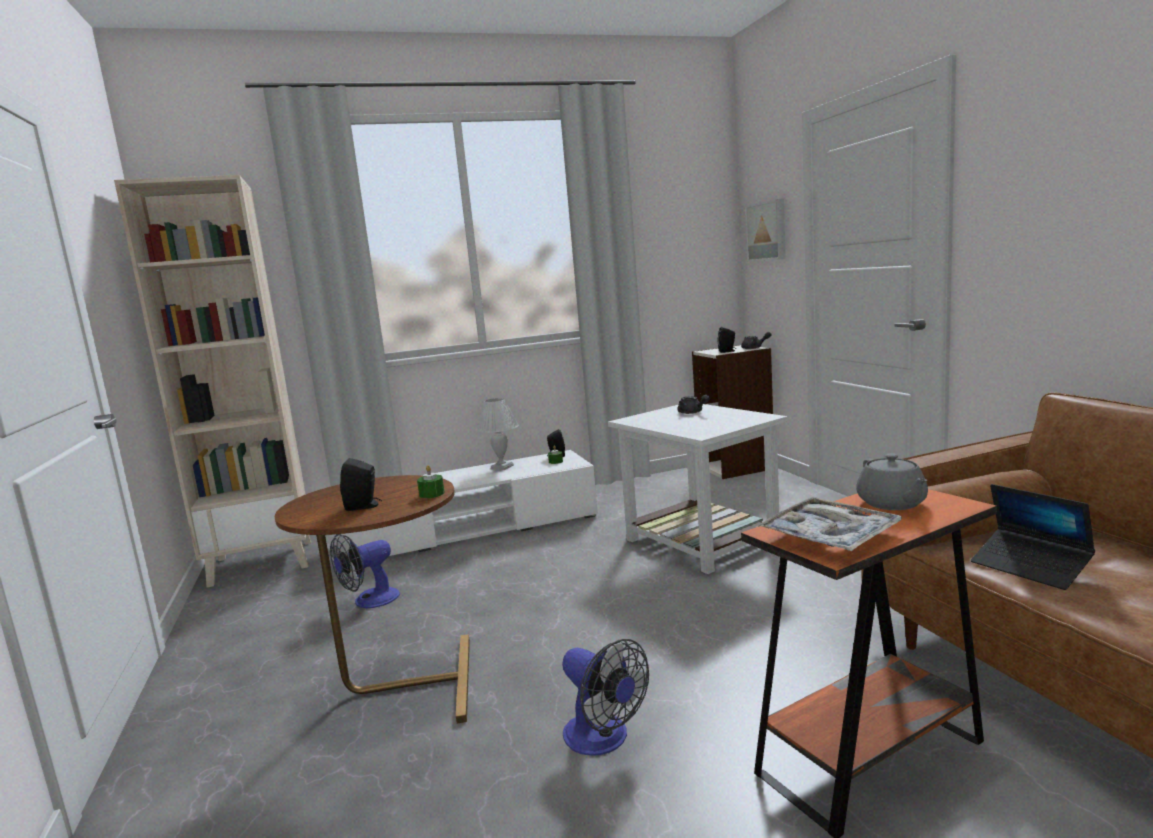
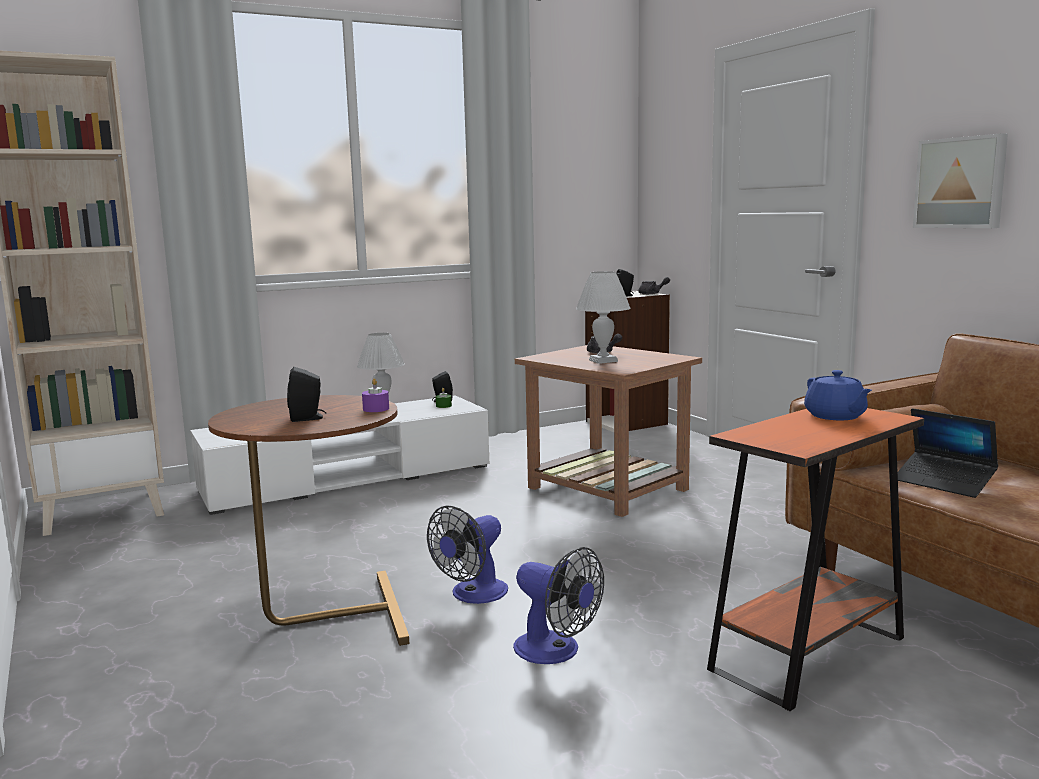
camera: 10 degrees left, 0 degrees up
(369, 601) = (255, 545): fan -> fan (473, 595)
(431, 494) = (376, 409): green candle -> purple candle
(689, 422) = (603, 361): none -> white table lamp
(702, 542) = (609, 489): white side table -> brown side table
(767, 231) = (671, 170): picture -> picture (961, 183)
(829, 536) = (790, 437): tray -> none
(892, 504) = (835, 416): grey teapot -> blue teapot

